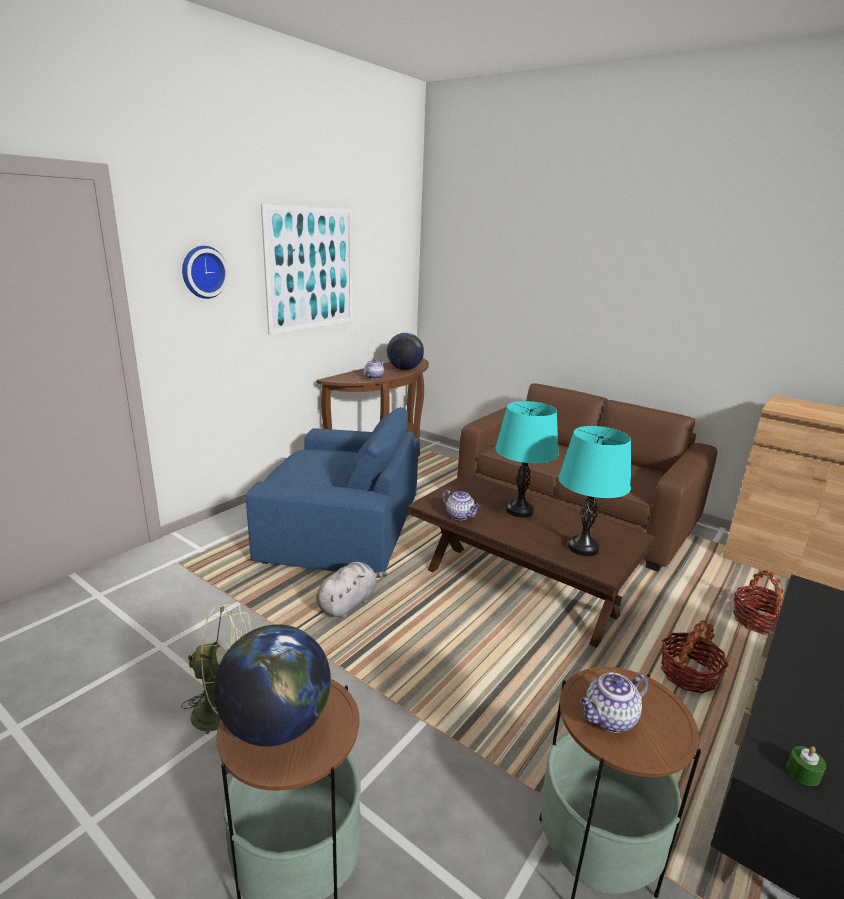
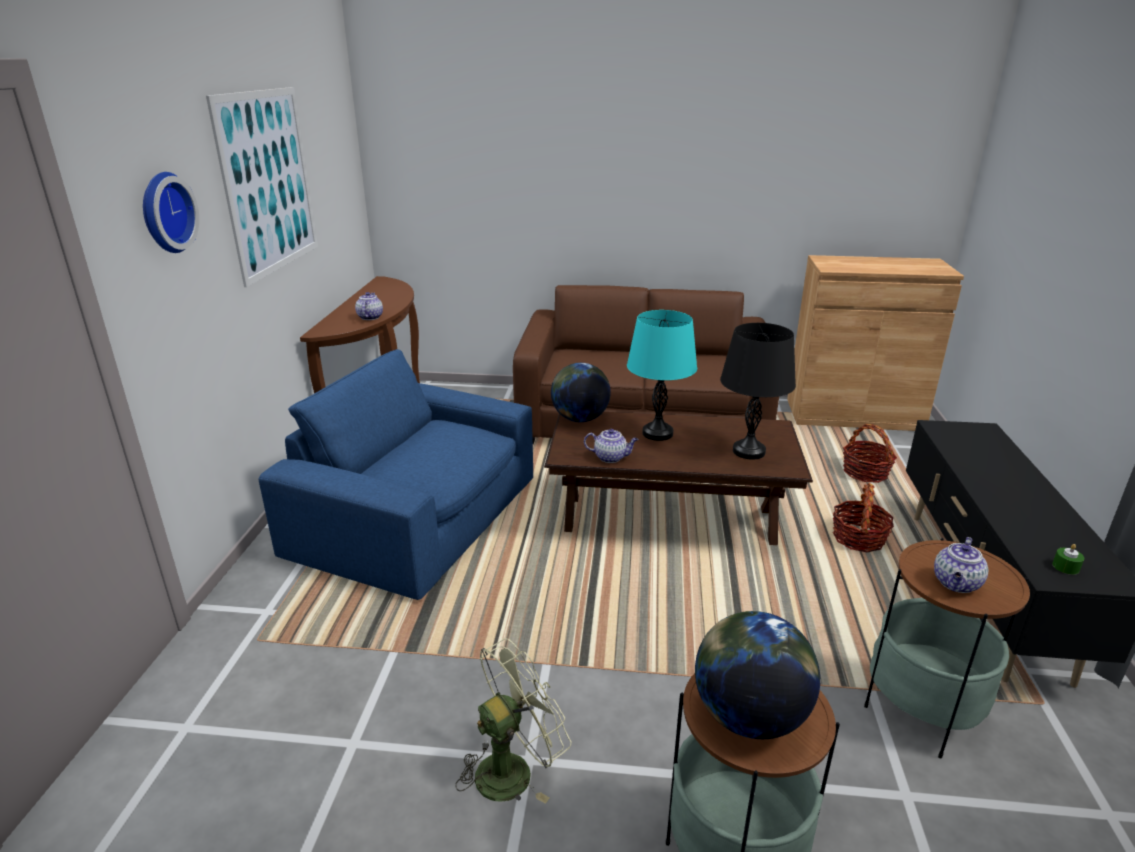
camera: 30 degrees left, 5 degrees up
(341, 525) = (418, 517): blue armchair -> blue armchair turned 135 degrees counterclockwise
(348, 603) = (520, 599): grey plush toy -> none
(404, 369) = (391, 298): globe -> globe (580, 419)
(583, 548) = (749, 451): turquoise table lamp -> black table lamp

